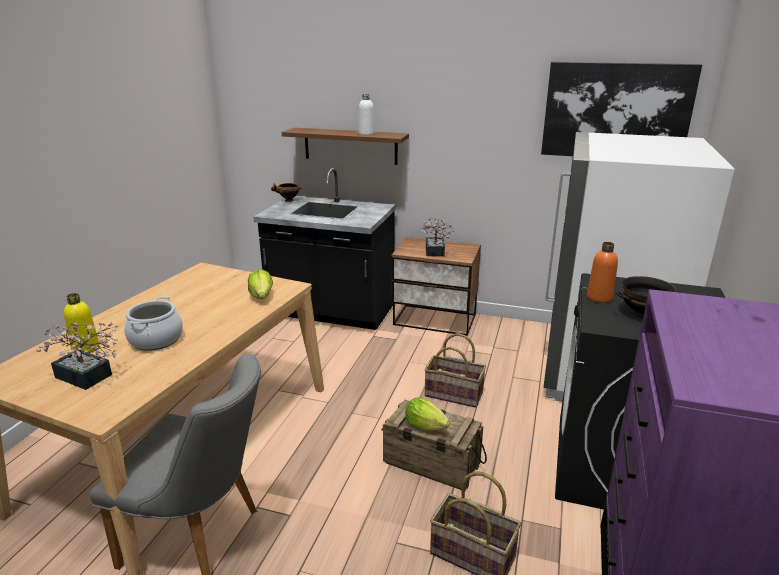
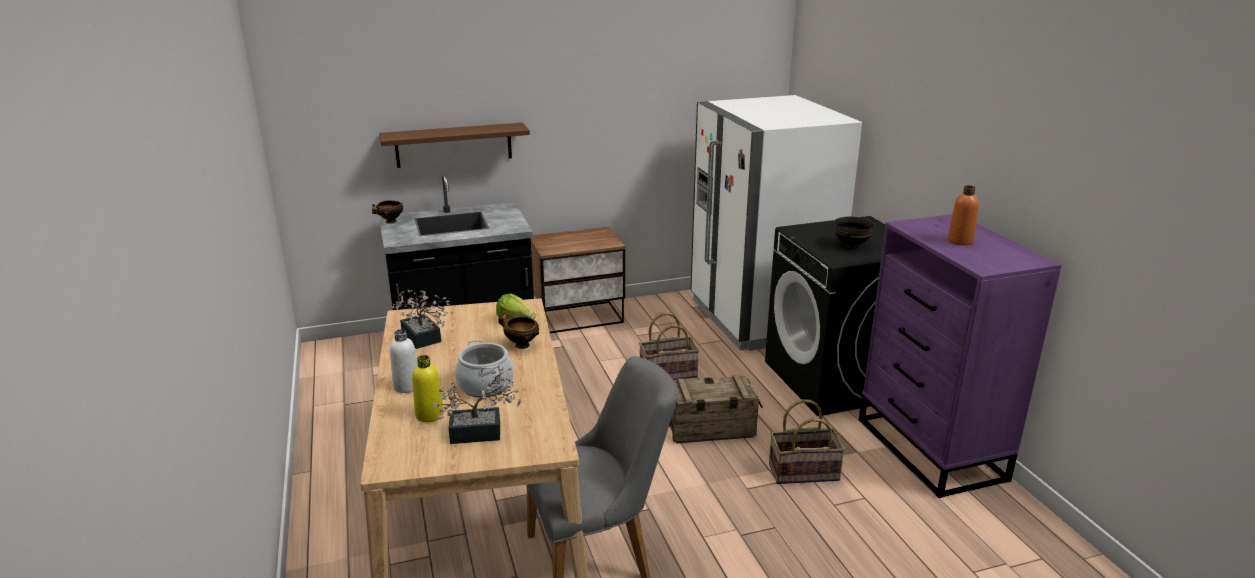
camera: 35 degrees left, 0 degrees up
(233, 316) = (520, 345): none -> bowl
(366, 134) = (483, 130): white bottle -> white bottle (407, 386)
(425, 426) = (710, 393): lettuce -> none
(434, 252) = (578, 244): potted plant -> potted plant (422, 339)
(599, 298) = (812, 242): orange bottle -> orange bottle (960, 241)
(616, 111) = (718, 78): picture -> none

